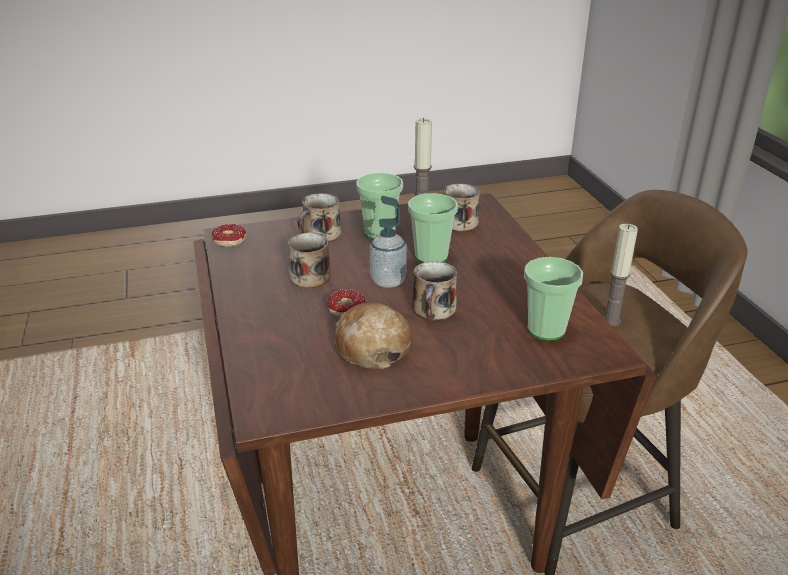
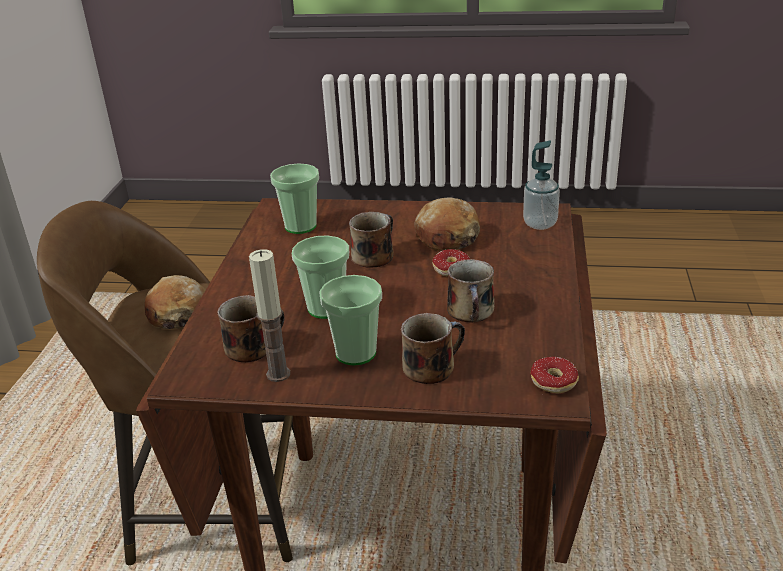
camera: 155 degrees left, 0 degrees up
(388, 281) = (393, 289): soap dispenser -> soap dispenser (540, 224)
(611, 320) = (178, 313): candle -> bread

